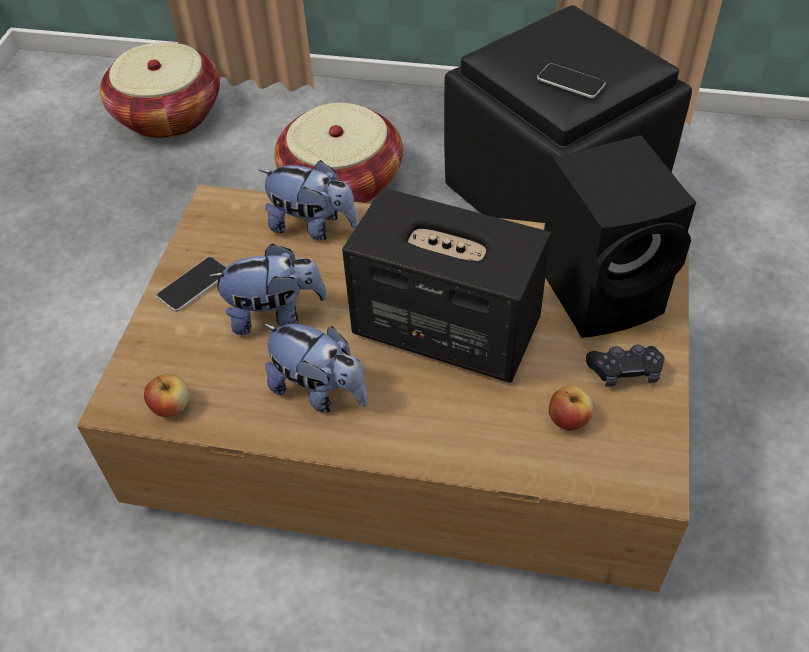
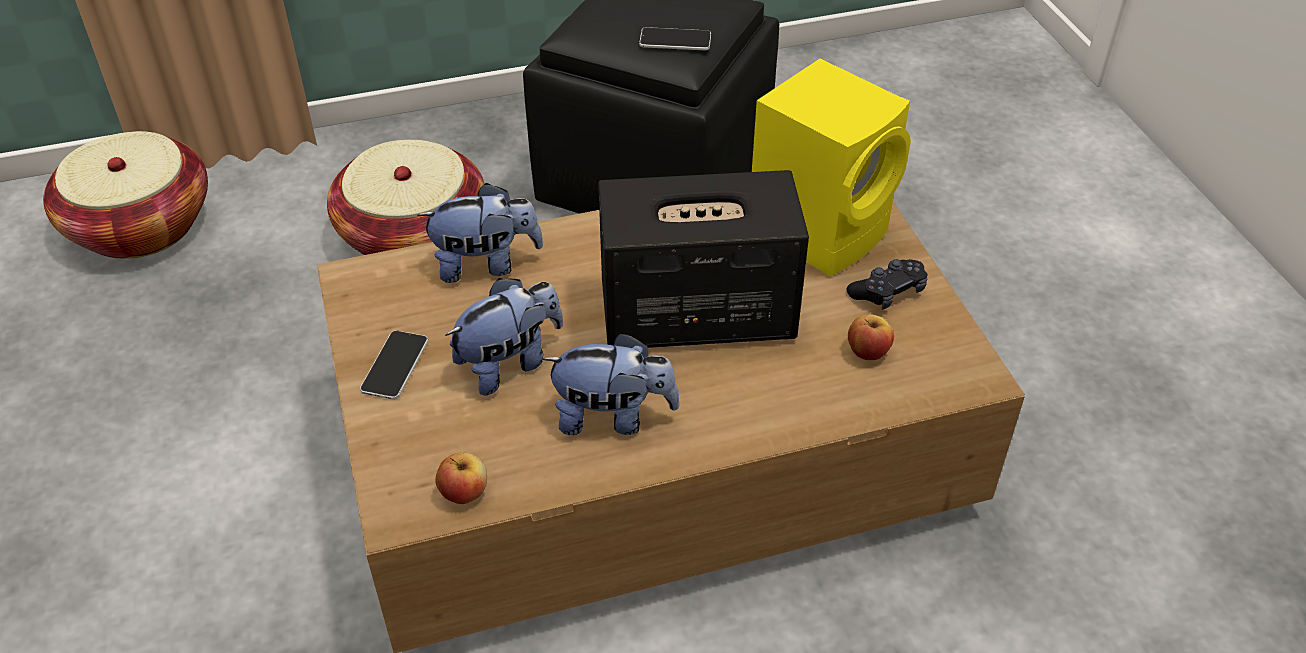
camera: 30 degrees left, 5 degrees down
(605, 291) = (822, 229): black speaker -> yellow speaker

